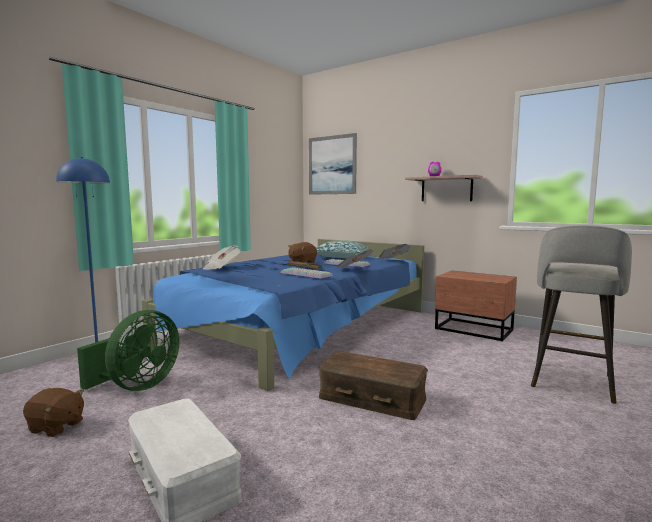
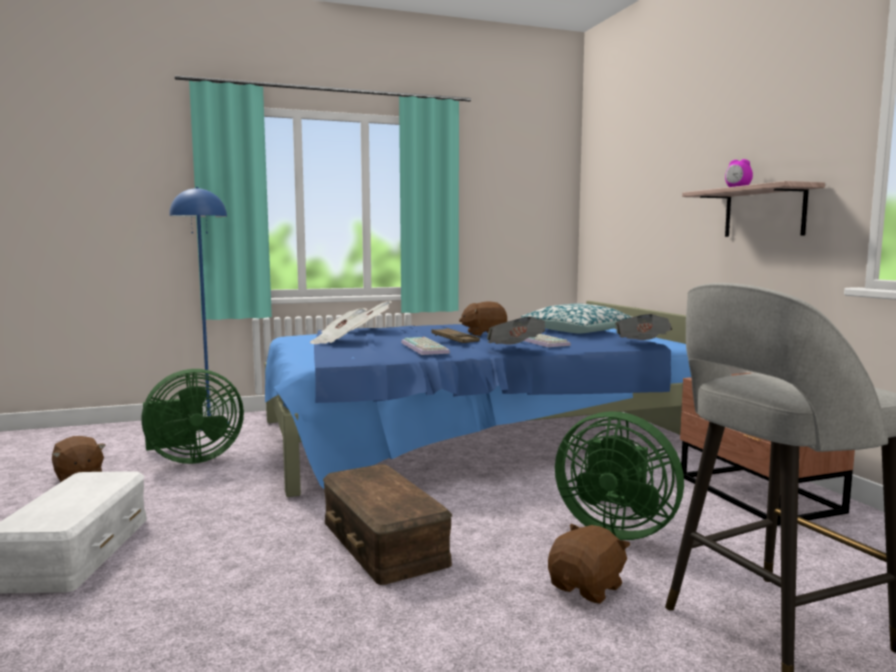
camera: 35 degrees right, 0 degrees up
(231, 277) = (339, 342): none -> newspaper
(332, 165) = (611, 176): picture -> none
(455, 359) = (615, 529): none -> green fan
(493, 388) = (587, 587): none -> brown plush toy

